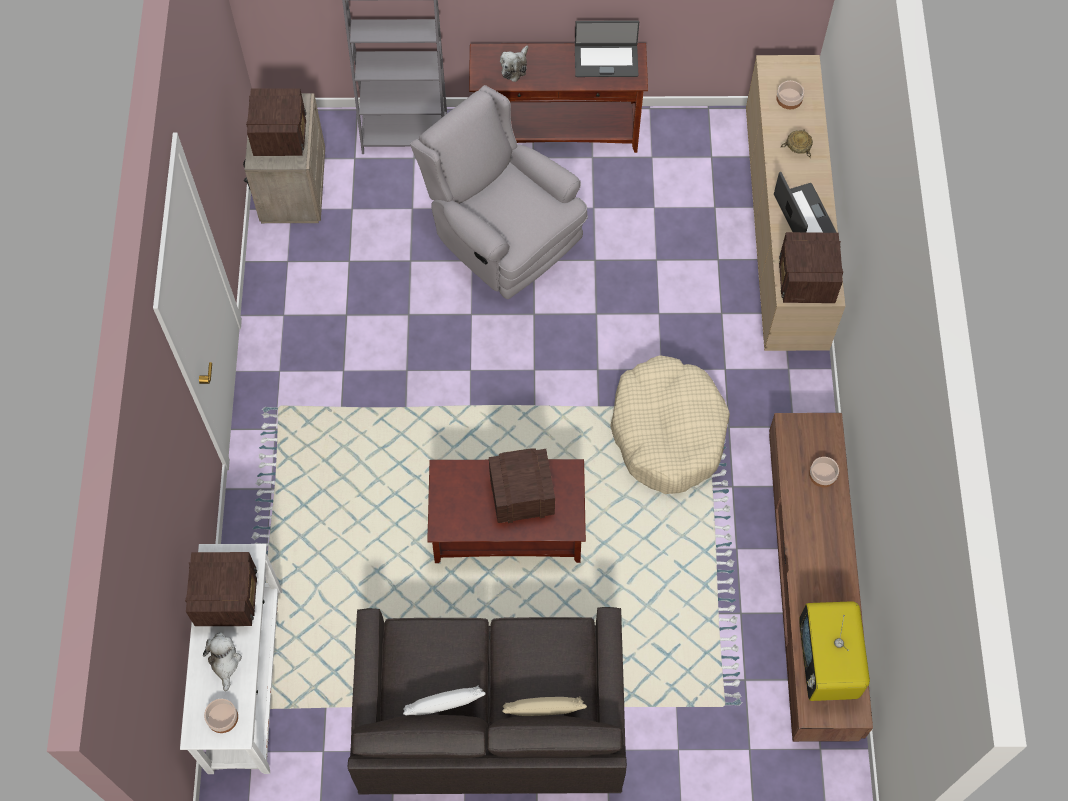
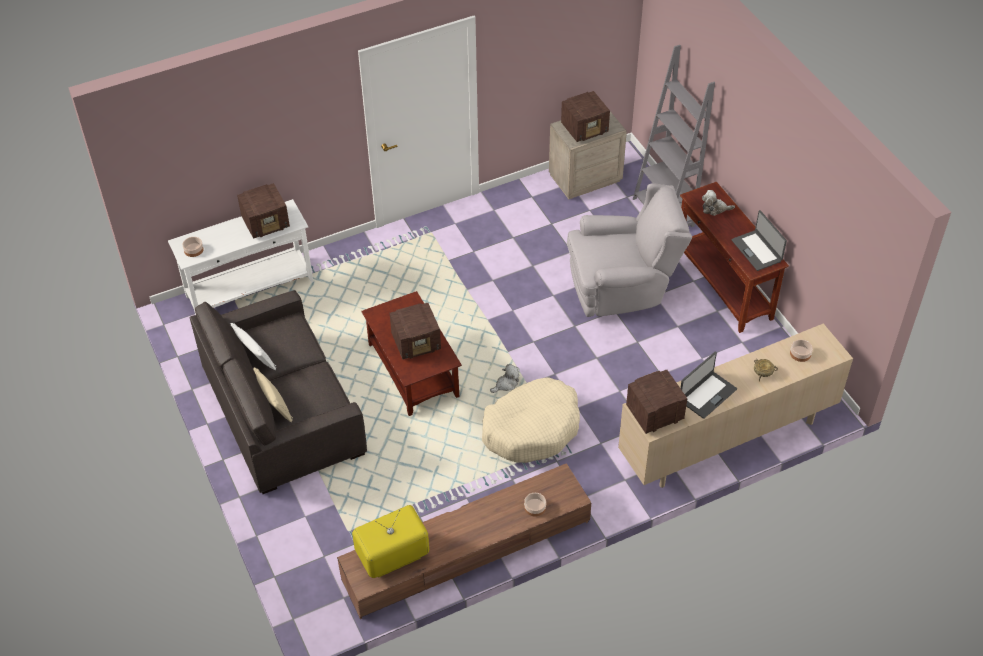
camera: 65 degrees right, 15 degrees down
(224, 662) = (226, 237): plush toy -> plush toy (506, 384)
(502, 236) = (622, 288): grey armchair -> grey armchair turned 60 degrees clockwise
(520, 495) = (417, 342): radio -> radio turned 105 degrees clockwise

